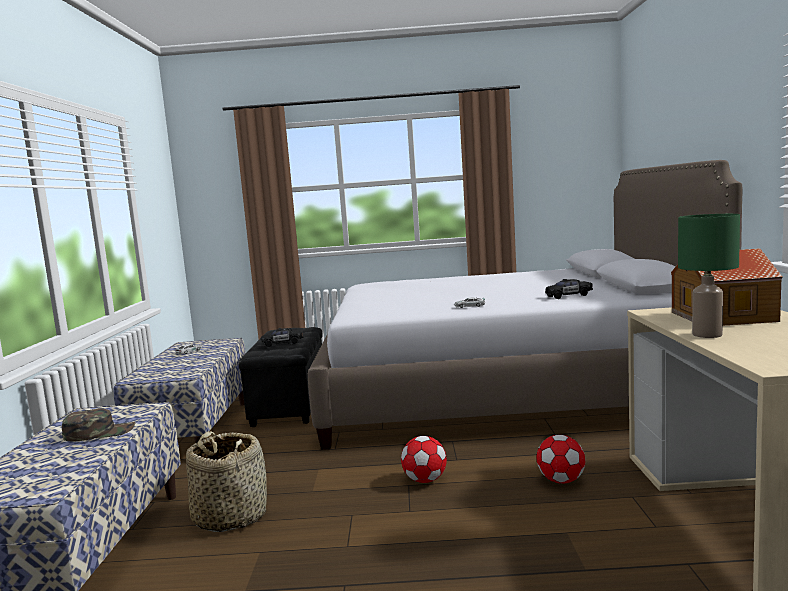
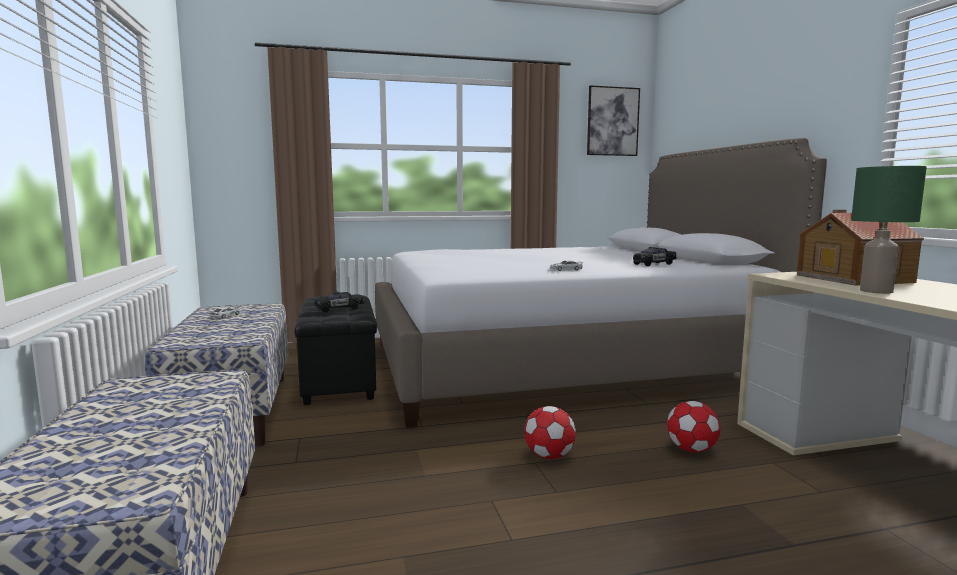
camera: 15 degrees left, 0 degrees up
(100, 432) = (170, 408): green cap -> none
(230, 516) = (336, 512): basket -> none
(573, 138) = (612, 121): none -> picture

